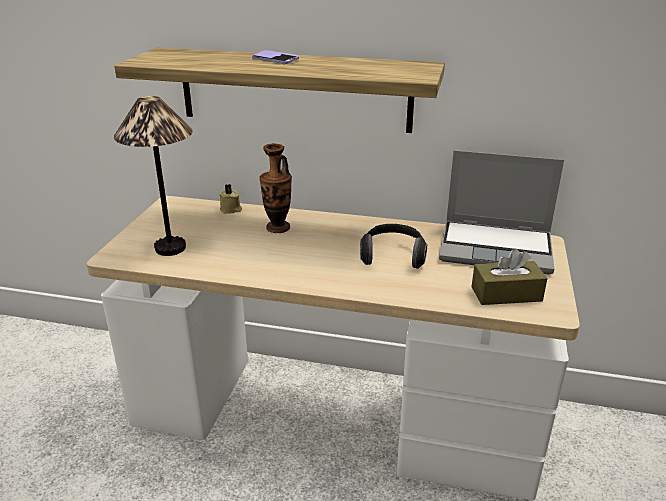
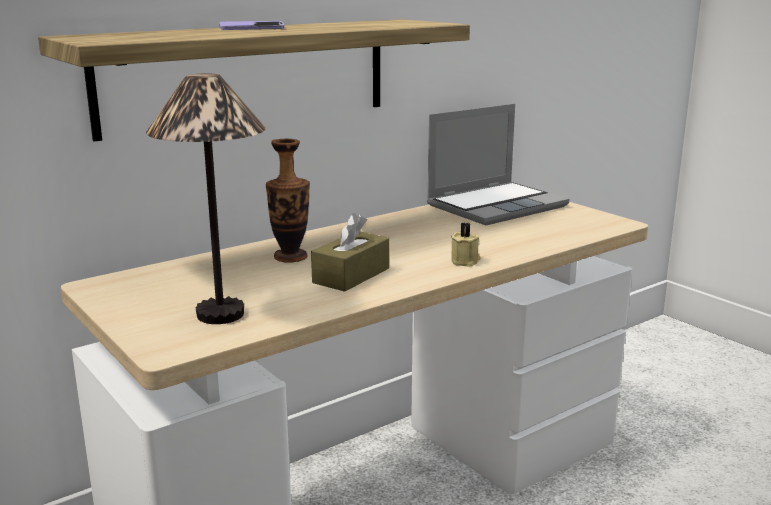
camera: 50 degrees left, 10 degrees down
(231, 210) = (195, 264): beige candle -> beige candle (466, 261)
(393, 256) = (444, 236): headphones -> none
(506, 294) = (572, 225): brown tissue box -> brown tissue box (351, 275)

